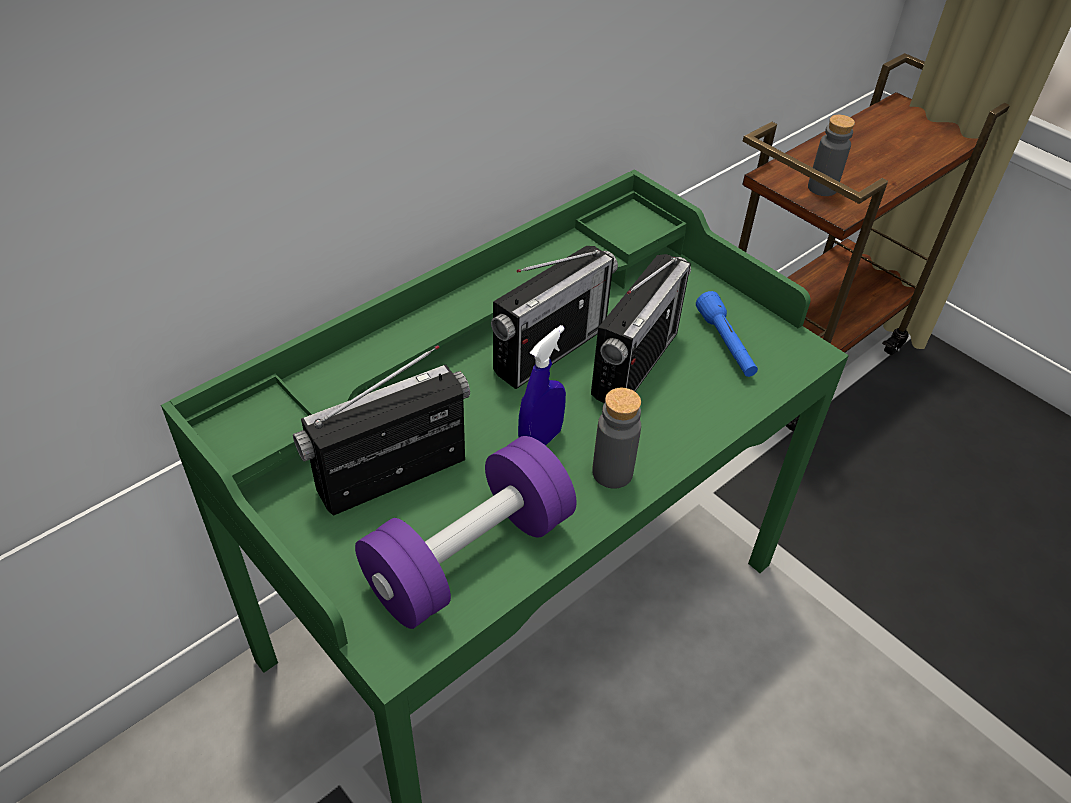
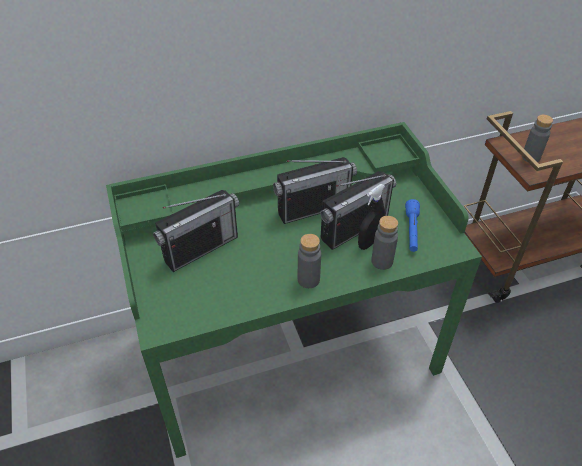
camera: 25 degrees right, 0 degrees up
(392, 475) = (201, 248): radio -> radio turned 150 degrees clockwise
(469, 556) = (215, 297): purple dumbbell -> none
(540, 441) = (281, 253): blue spray bottle -> none
(672, 381) = (369, 242): none -> black spray bottle
(710, 406) = (382, 261): none -> grey bottle

